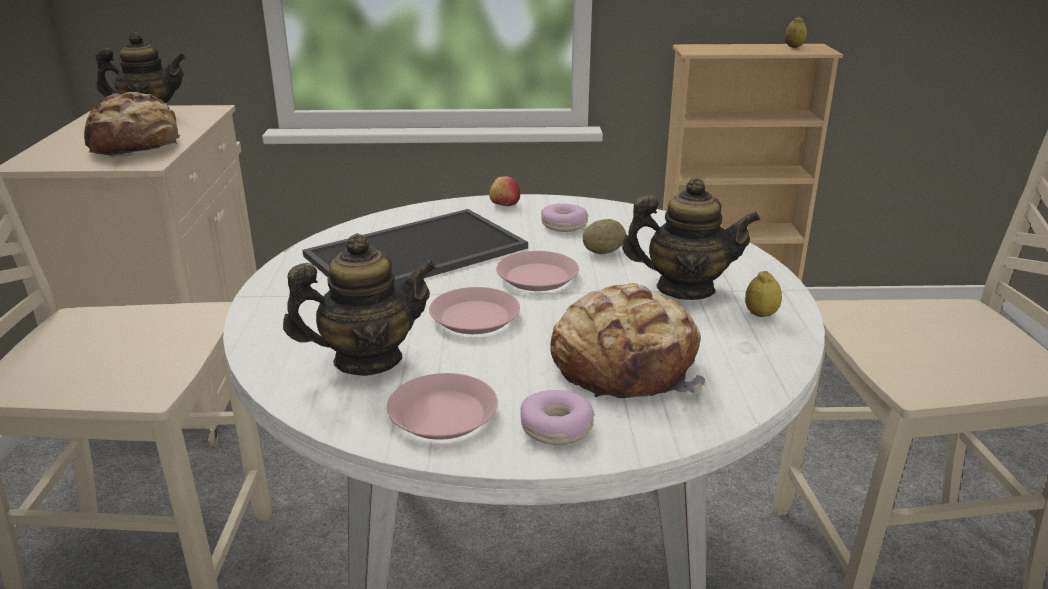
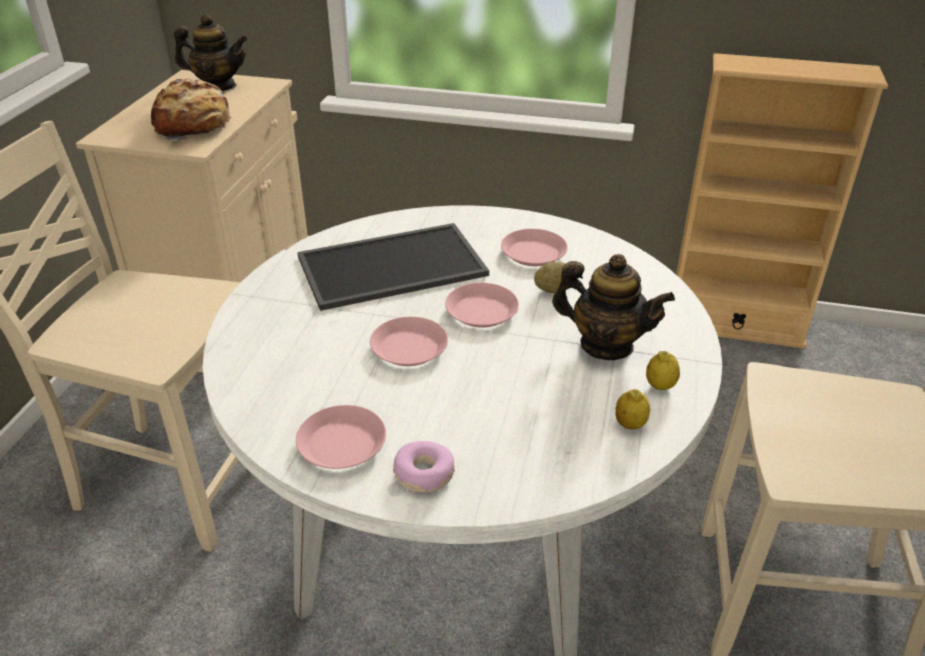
camera: 15 degrees right, 10 degrees up
(367, 360) = (306, 378): teapot -> none
(504, 205) = (491, 220): apple -> none
(564, 225) = (533, 253): donut -> pink plate
(626, 365) = (511, 420): bread -> none
(794, 47) = (839, 69): lemon -> lemon (630, 424)

